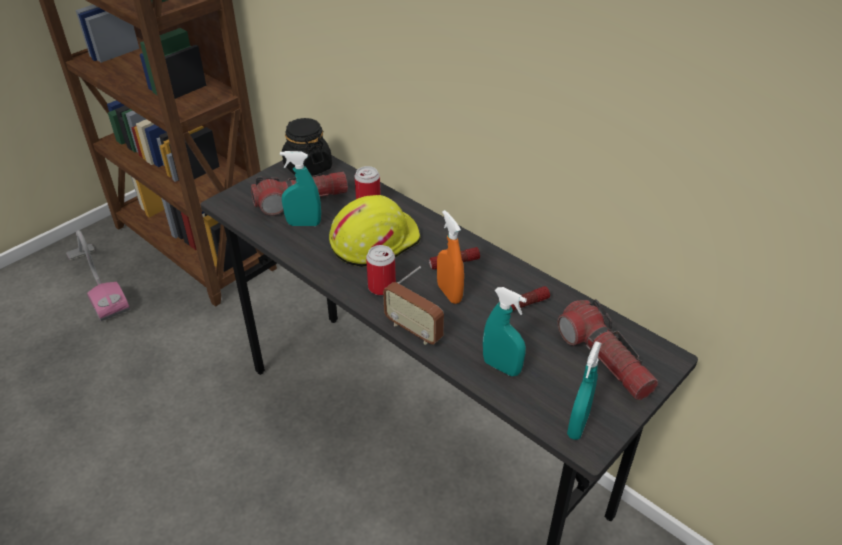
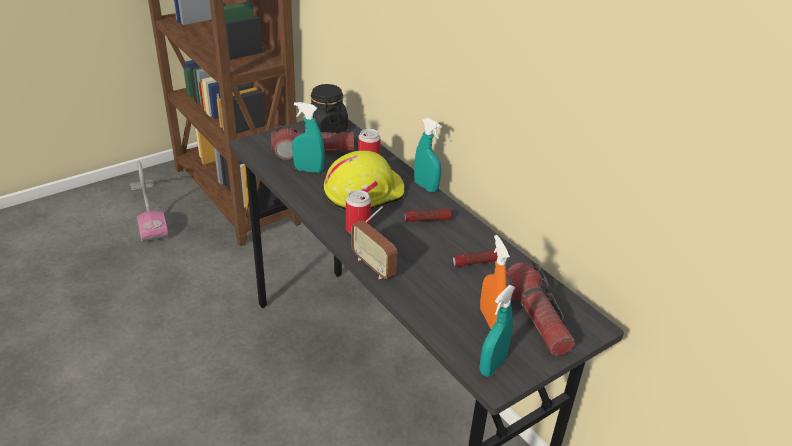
camera: 10 degrees right, 5 degrees down
(449, 293) = (414, 243): orange spray bottle -> orange spray bottle (490, 319)
(501, 367) = (440, 308): turquoise spray bottle -> turquoise spray bottle (426, 186)

